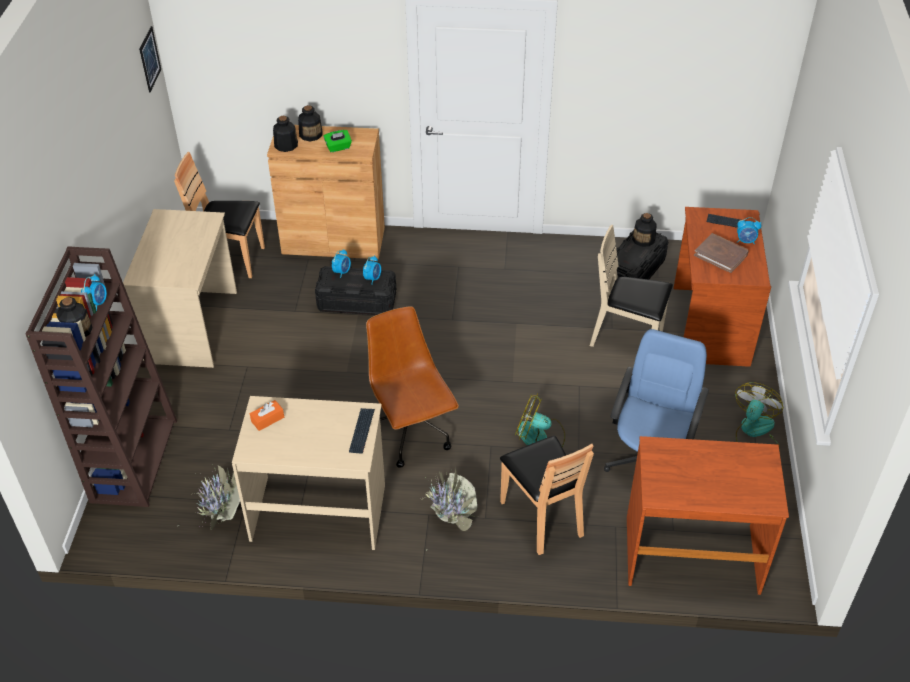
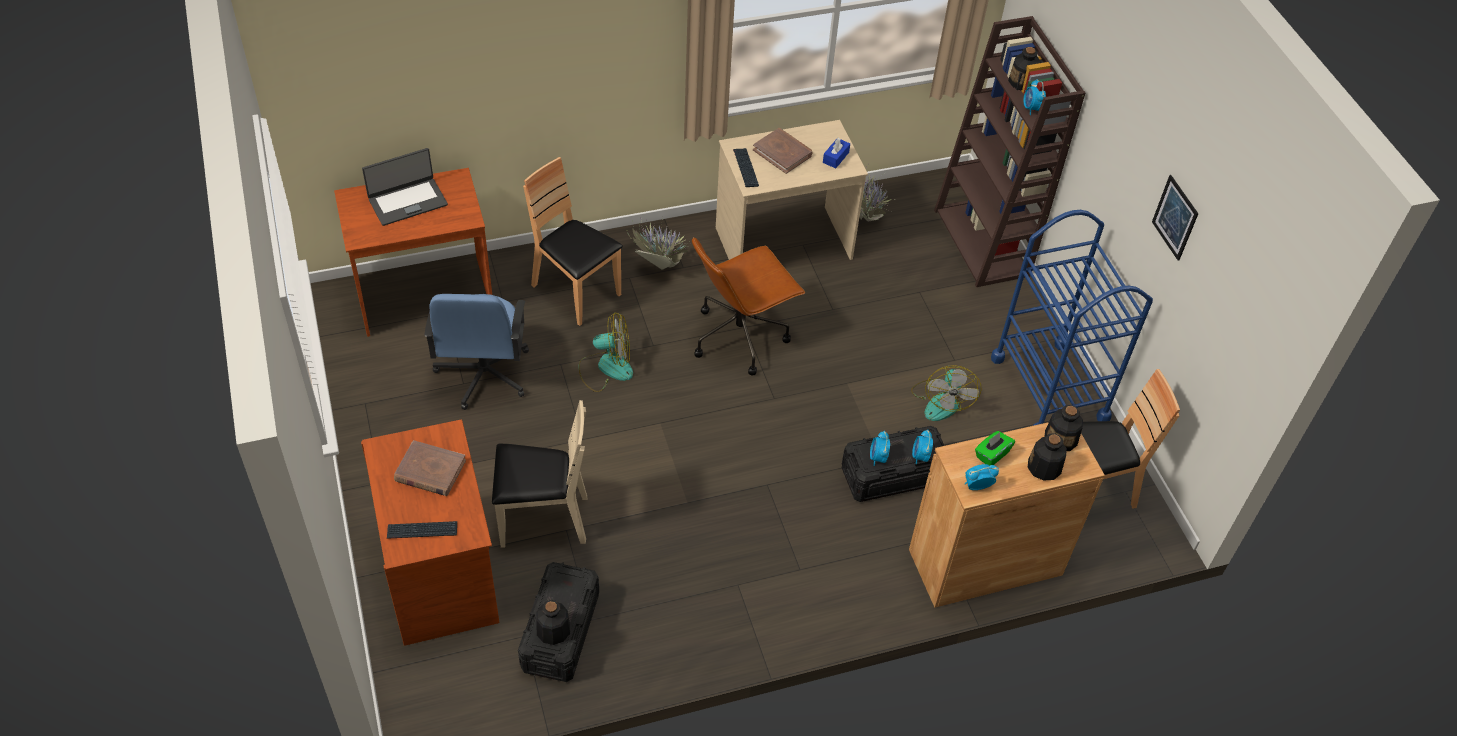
camera: 155 degrees right, 5 degrees up
(149, 59) = (1263, 332): picture -> picture (1175, 217)
(193, 327) = (1049, 388): beige desk -> blue cart
(267, 419) = (835, 157): orange tissue box -> blue tissue box
(315, 438) = (782, 152): none -> brown book
(411, 433) = (740, 336): brown office chair -> brown office chair turned 105 degrees clockwise
(712, 482) = (407, 201): none -> laptop
(746, 241) = (398, 504): alarm clock -> alarm clock (977, 486)
(754, 432) = (371, 437): fan -> fan (941, 400)

